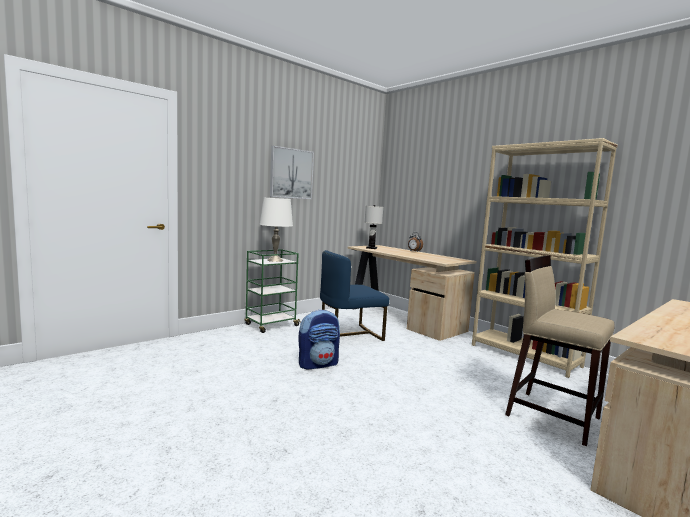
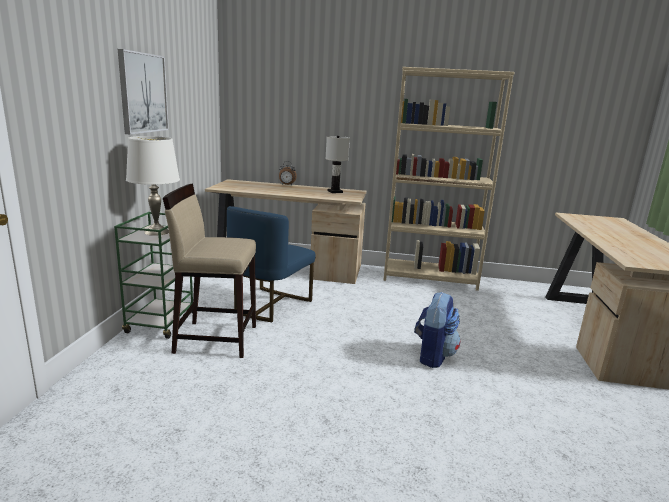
camera: 40 degrees left, 10 degrees up
(318, 364) = (297, 356): backpack -> backpack (433, 356)
(371, 248) = (237, 187): white table lamp -> white table lamp (335, 191)
(552, 416) = (513, 330): beige stool -> beige stool (215, 338)

